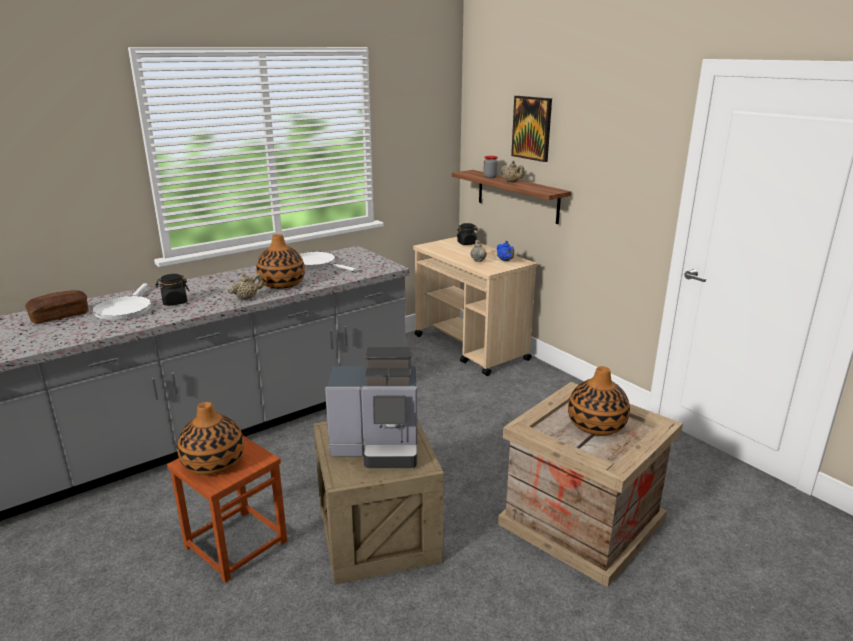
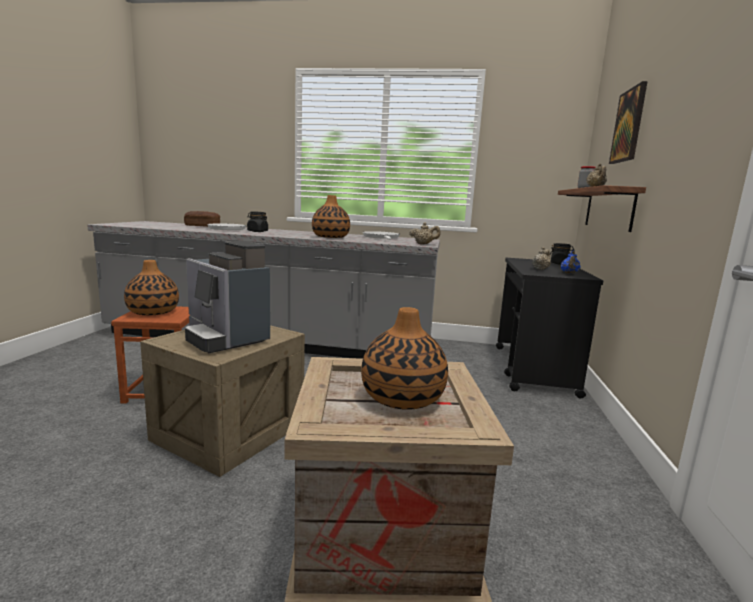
camera: 45 degrees right, 10 degrees down
(247, 298) = (292, 236): beige teapot -> beige teapot (424, 244)
(471, 348) = (533, 370): beige cart -> black cart

